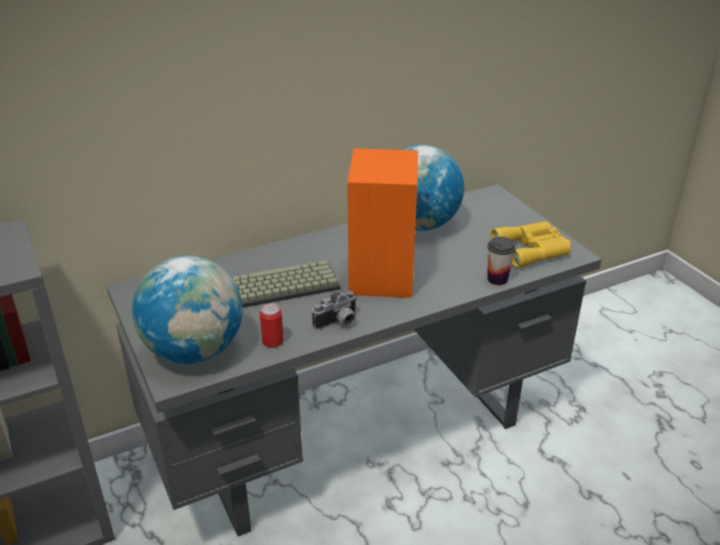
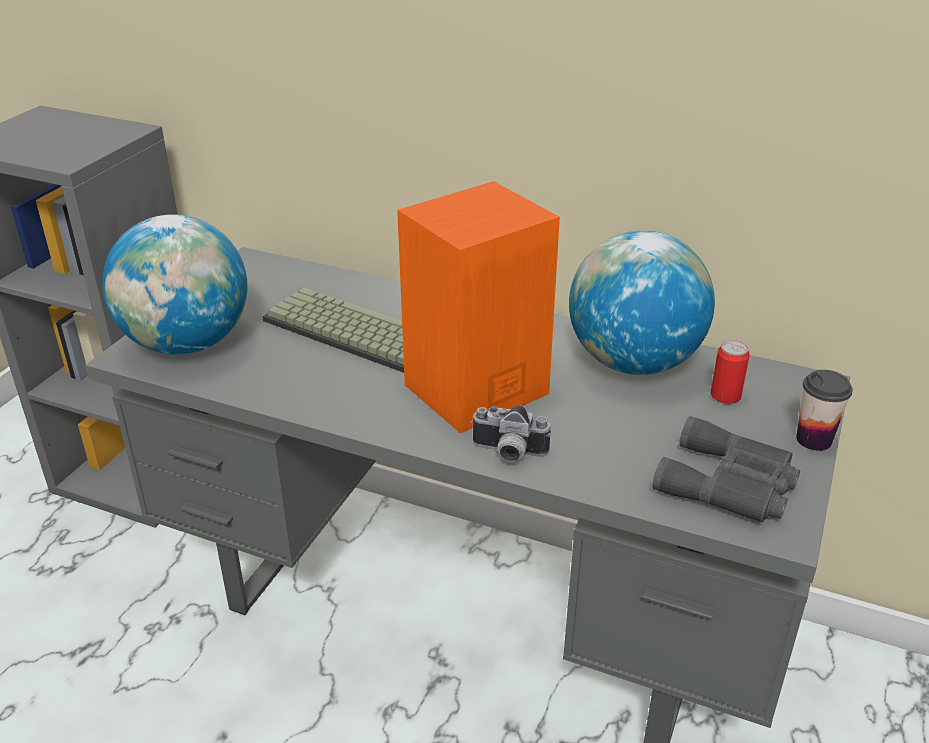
camera: 50 degrees right, 0 degrees up
(272, 341) = (255, 380): can -> can (725, 395)
(338, 323) = (339, 405): camera -> camera (508, 453)
(497, 279) = (602, 484): cup -> cup (813, 440)
(533, 249) = (730, 484): yellow binoculars -> grey binoculars

